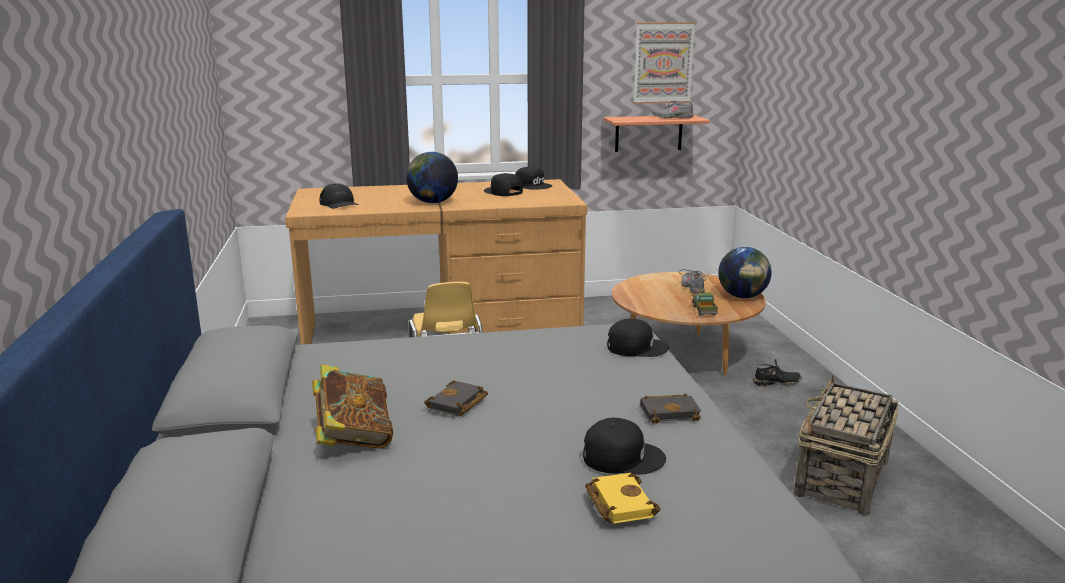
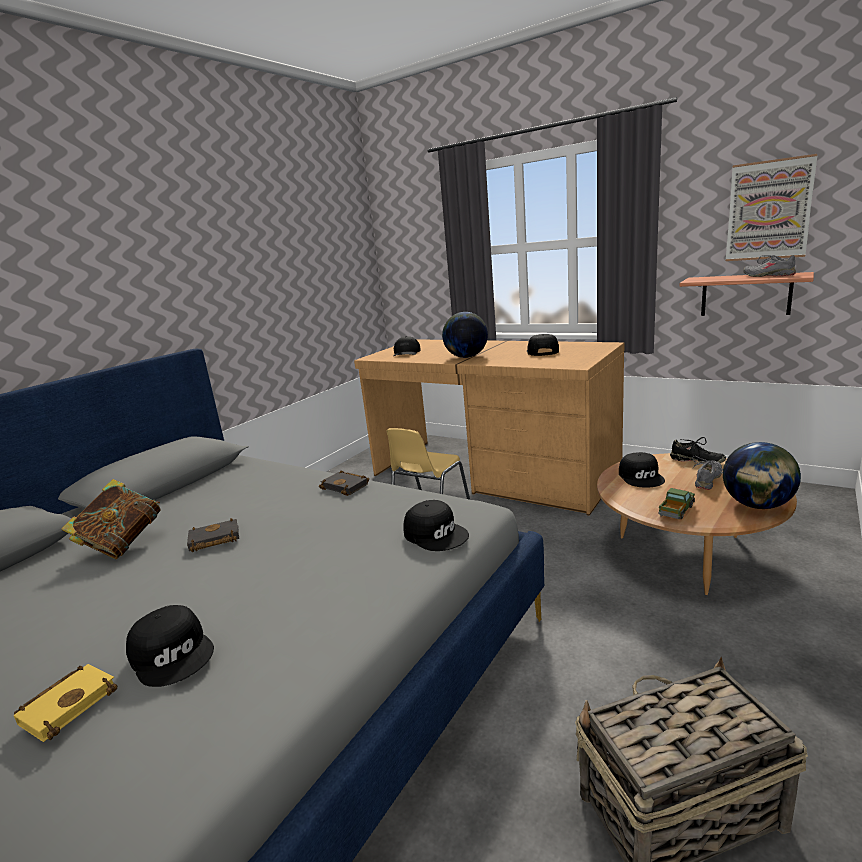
camera: 45 degrees right, 0 degrees up
(533, 185) = (582, 347): black cap -> black cap (641, 477)
(670, 412) = (317, 623): black book -> black book (347, 486)
(776, 383) = (763, 630): black shoe -> black shoe (696, 461)

